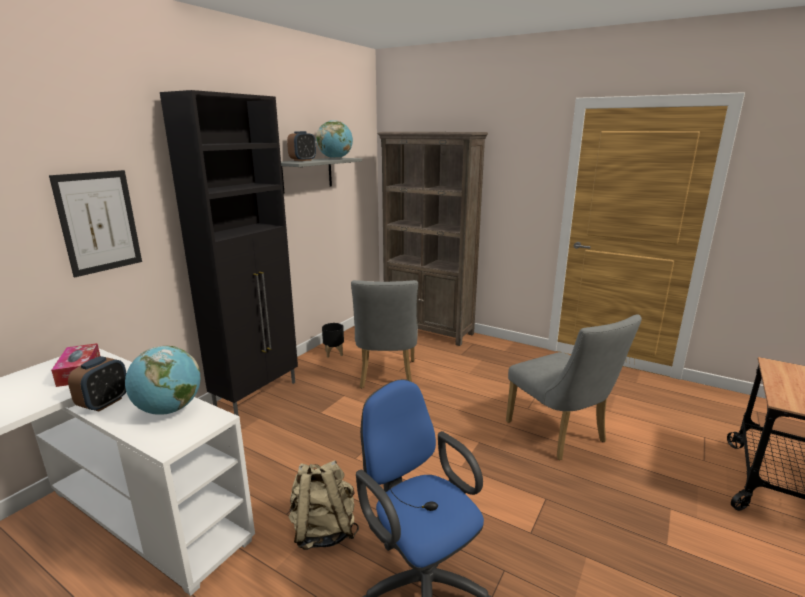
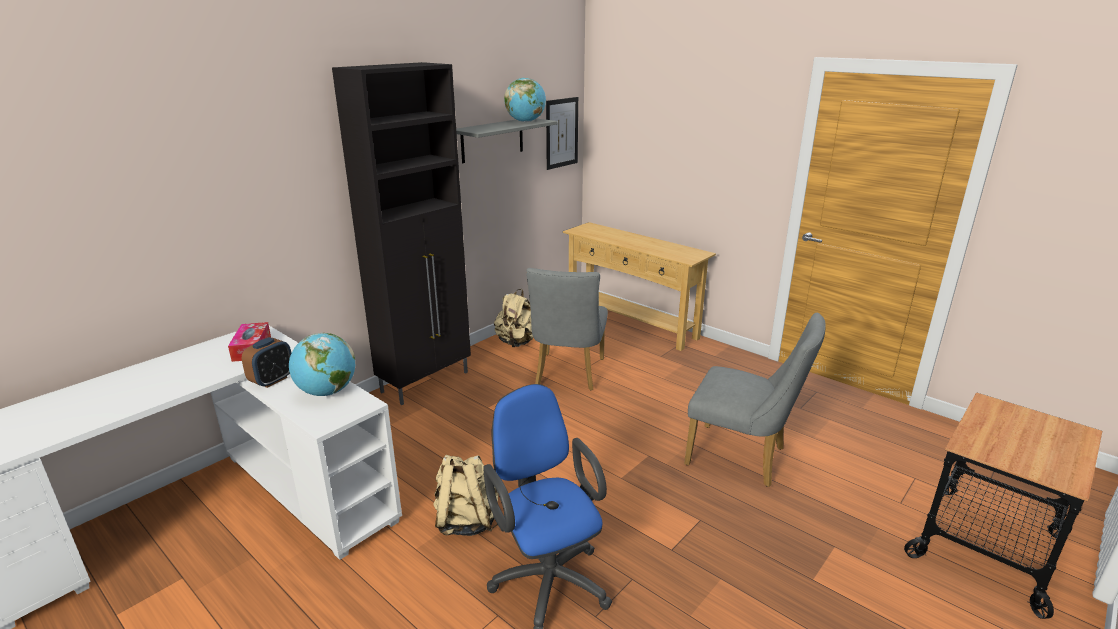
camera: 10 degrees right, 5 degrees up
(99, 222) = (272, 202): picture -> picture (562, 133)
(303, 160) = (486, 126): alarm clock -> none
(334, 353) = (516, 342): black planter -> beige backpack
(428, 330) = (631, 323): brown bookcase -> beige console table
(560, 435) = (743, 458): grey chair -> grey chair turned 45 degrees counterclockwise

